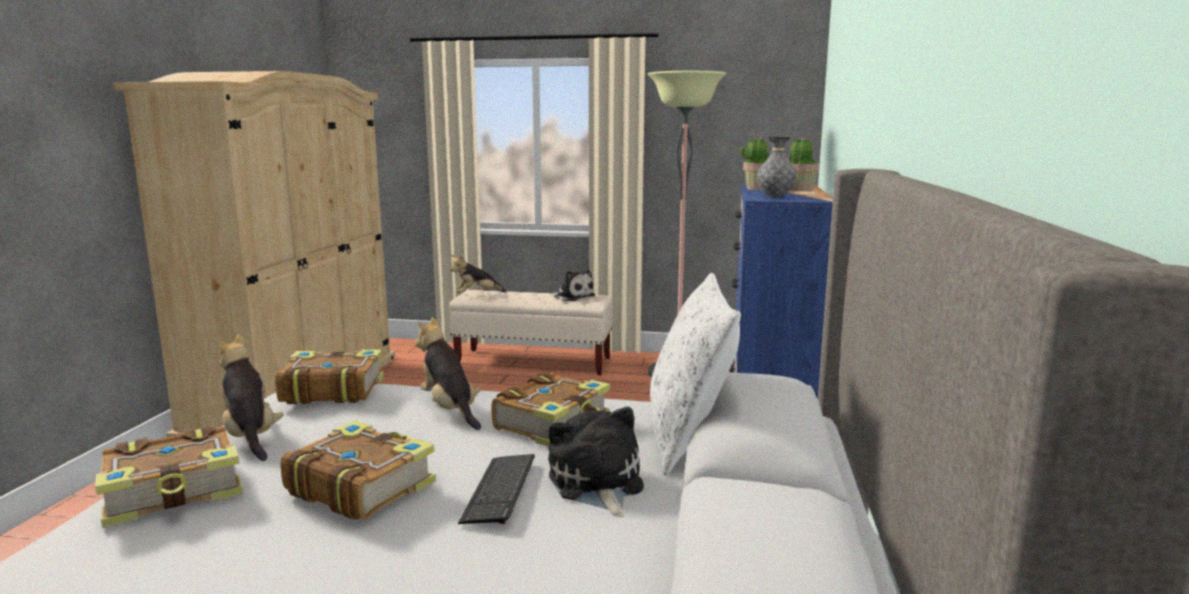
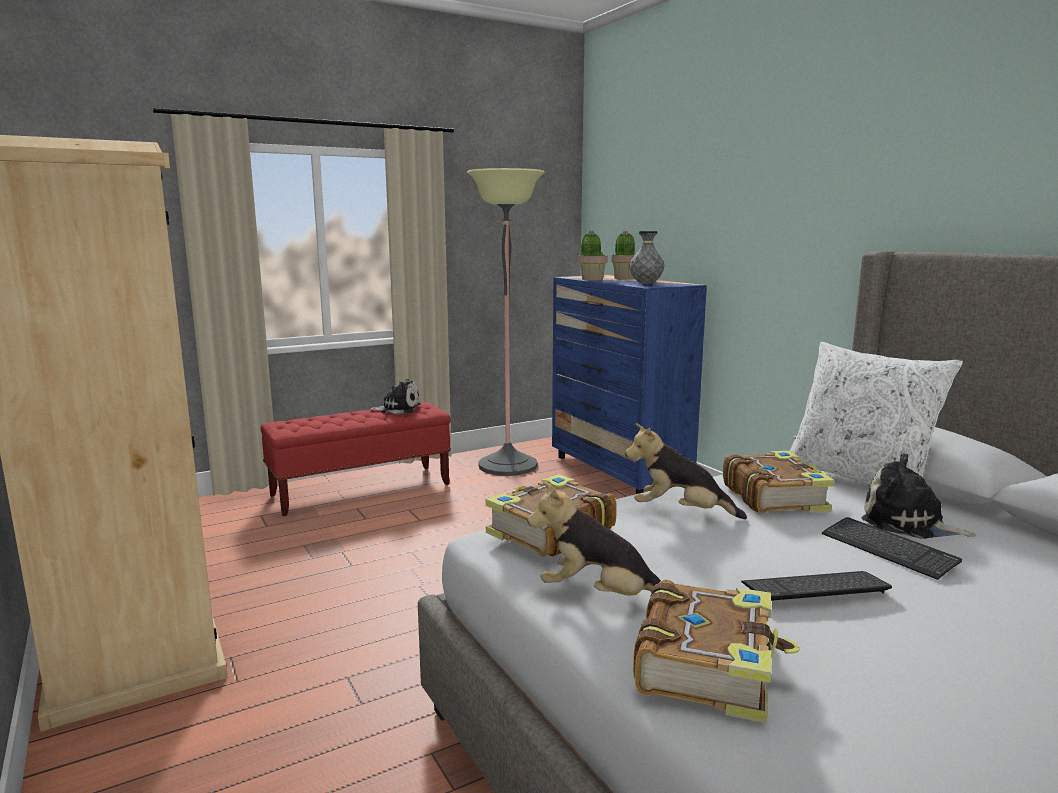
camera: 40 degrees left, 0 degrees up
(360, 487) = (815, 588): book -> keyboard
(477, 295) = (293, 426): plush toy -> none
(534, 362) = (362, 490): beige bench -> red bench

